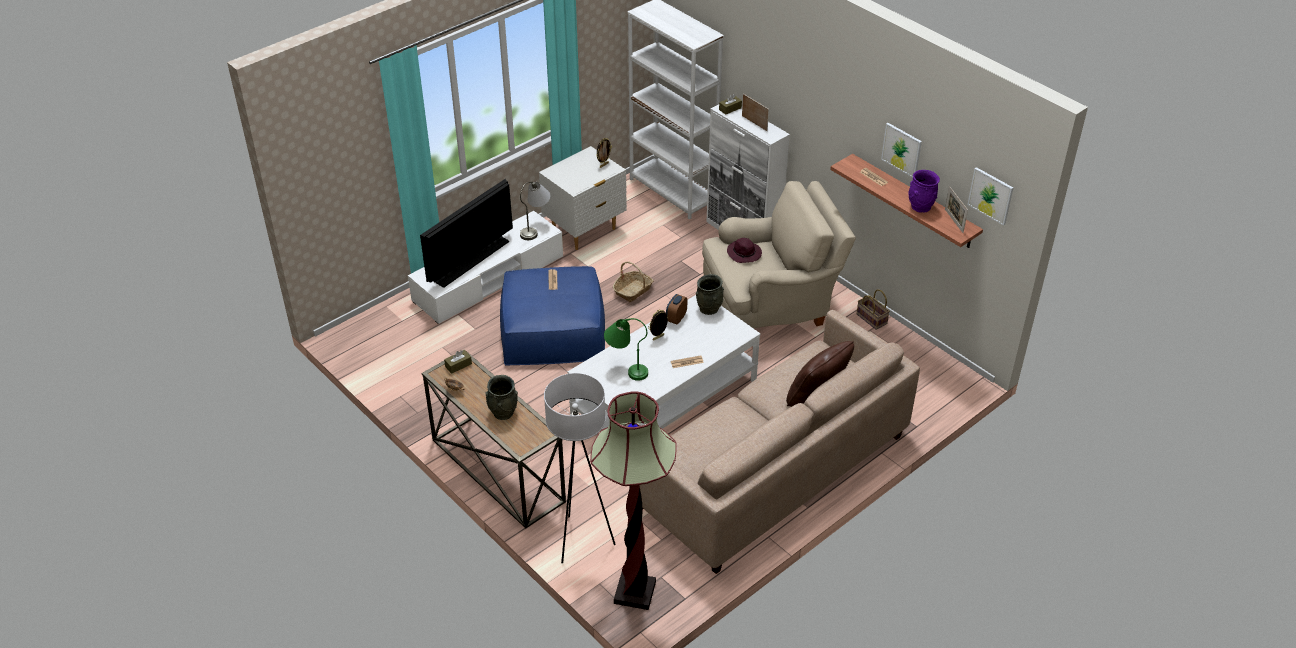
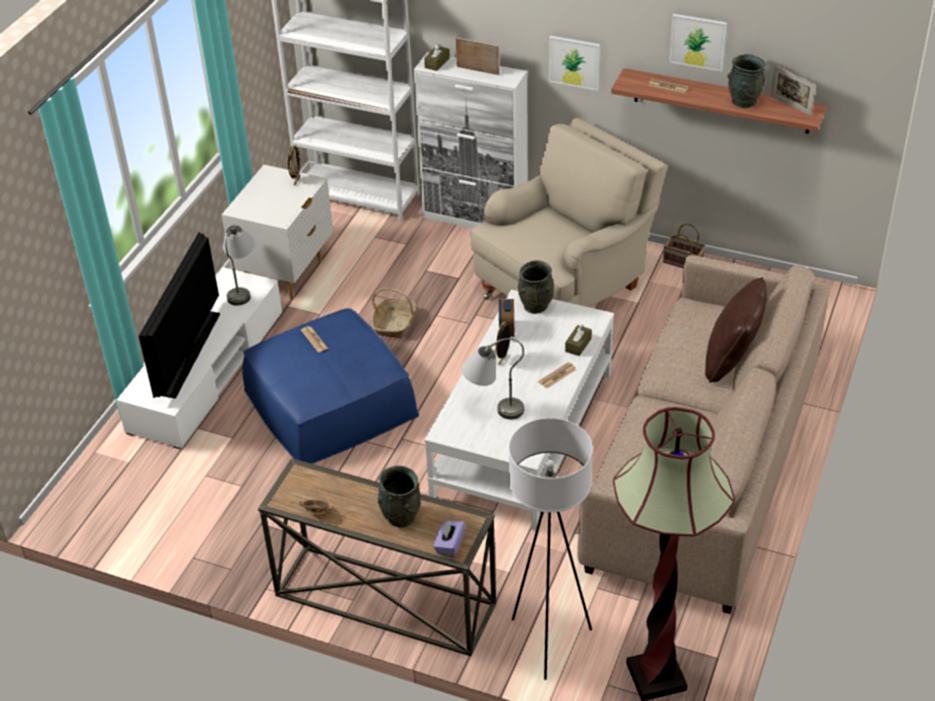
camera: 25 degrees left, 0 degrees up
(458, 365) = (299, 480): brown tissue box -> brown tissue box (578, 345)
(519, 442) = (449, 545): none -> purple tissue box
(626, 368) = (492, 409): green table lamp -> grey table lamp
(744, 254) = (532, 229): purple hat -> none
(920, 207) = (743, 102): purple vase -> grey vase
(990, 195) = (834, 60): picture -> picture (574, 62)

